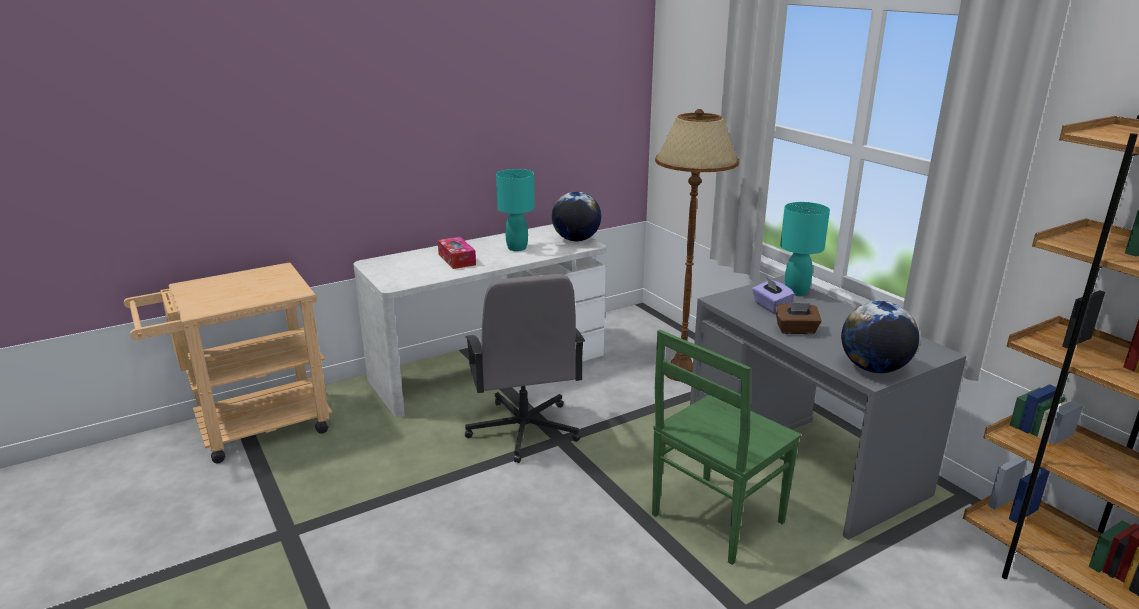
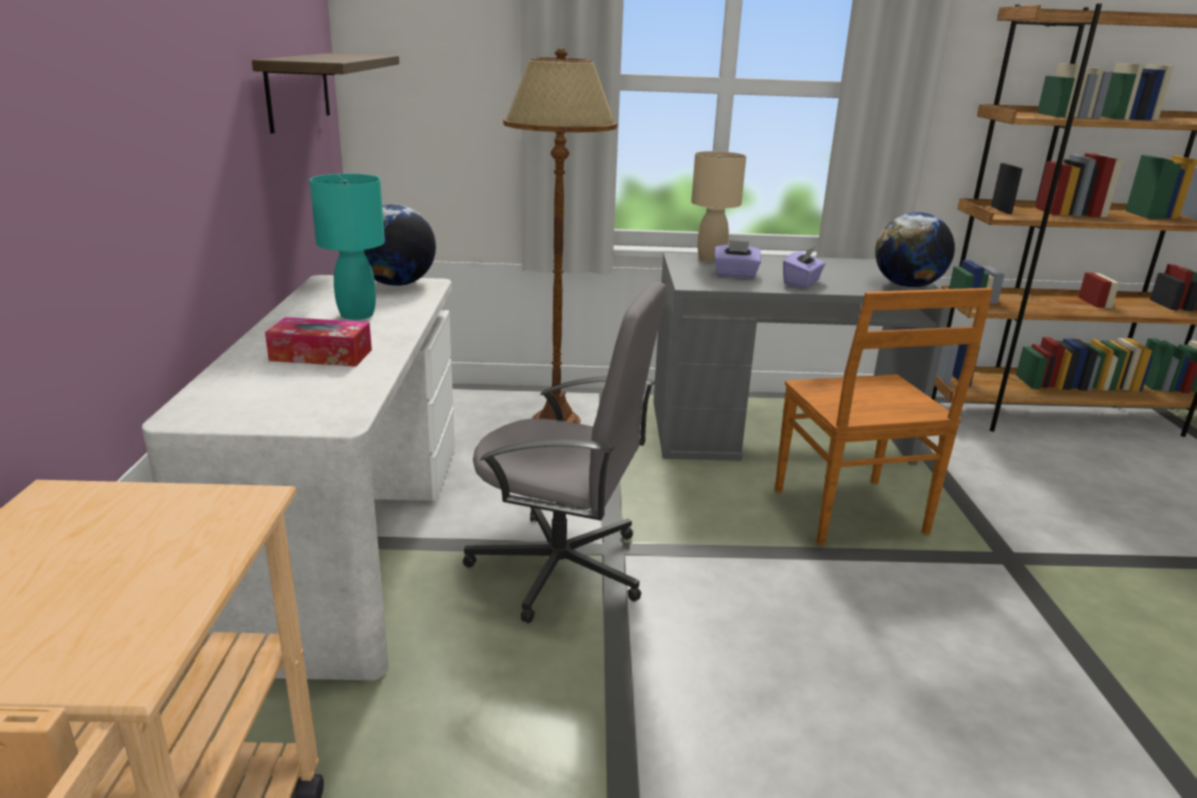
camera: 60 degrees left, 0 degrees up
(582, 115) = (298, 90): none -> shelf
(715, 520) = (851, 514): green chair -> brown chair
(795, 292) = (710, 259): turquoise table lamp -> beige table lamp
(796, 330) = (802, 283): brown tissue box -> purple tissue box

